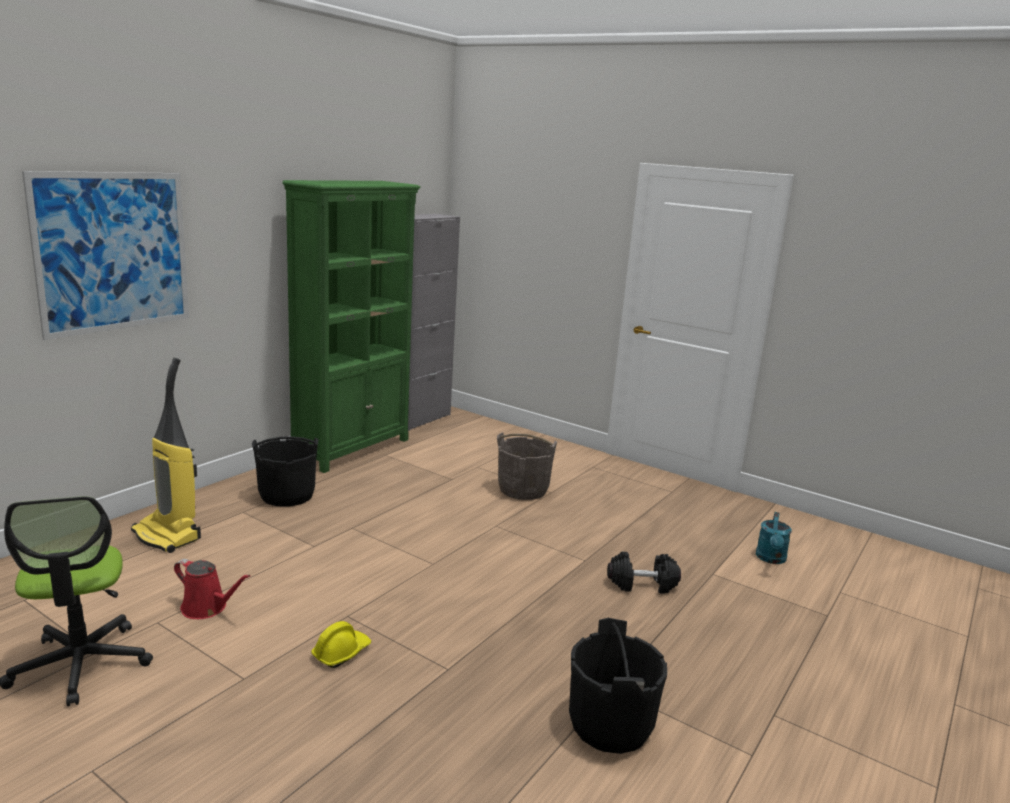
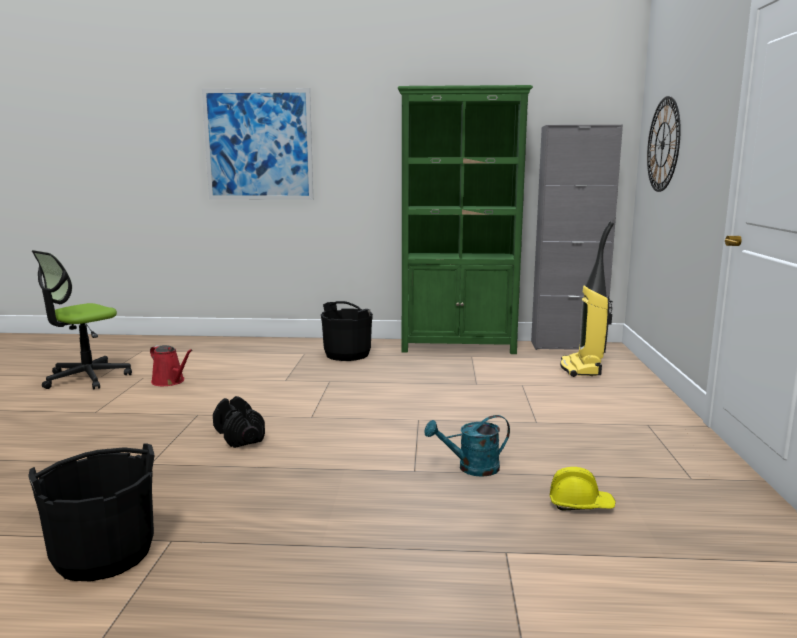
camera: 60 degrees right, 5 degrees down
(168, 536) = (247, 350): vacuum cleaner -> vacuum cleaner (582, 369)
(207, 608) = (170, 382): red watering can -> red watering can turned 45 degrees counterclockwise
(341, 653) = (146, 426): yellow hard hat -> yellow hard hat (580, 504)
(504, 239) = (663, 144): none -> wall clock
(523, 489) = (515, 410): grey bucket -> none
(642, 584) = (406, 511): black dumbbell -> black dumbbell (238, 436)
(771, 559) = (634, 593): turquoise watering can -> turquoise watering can (471, 468)

